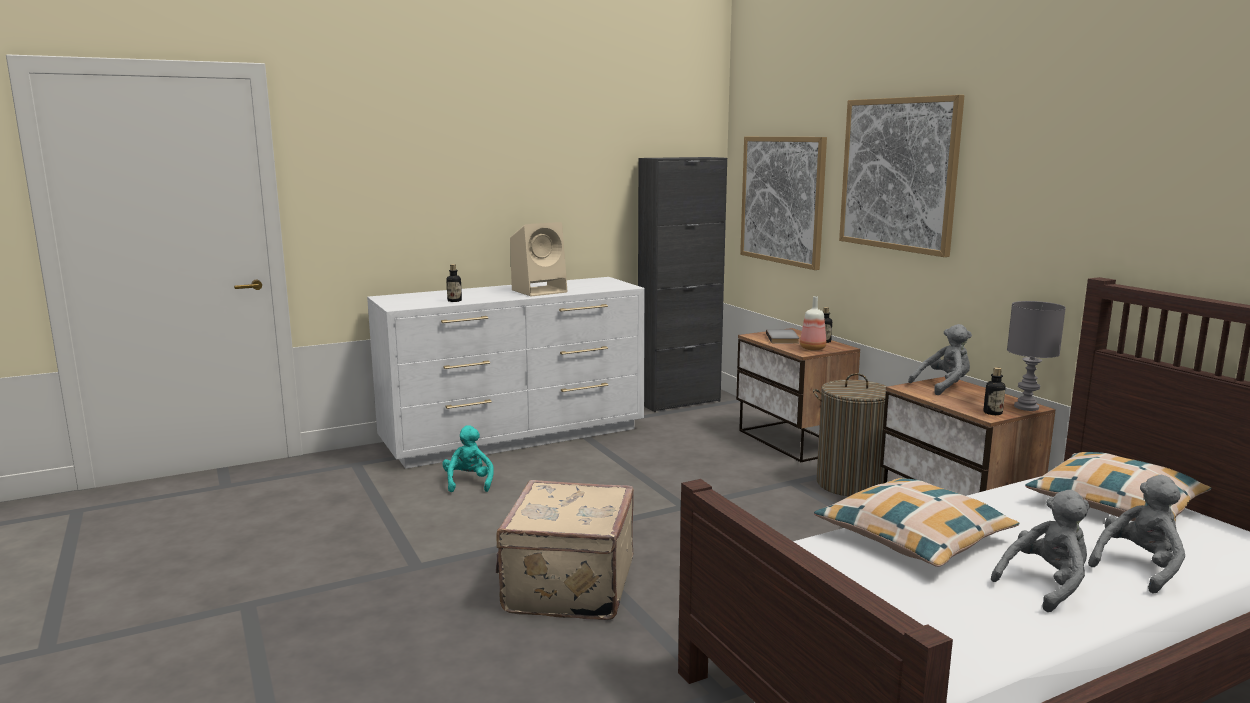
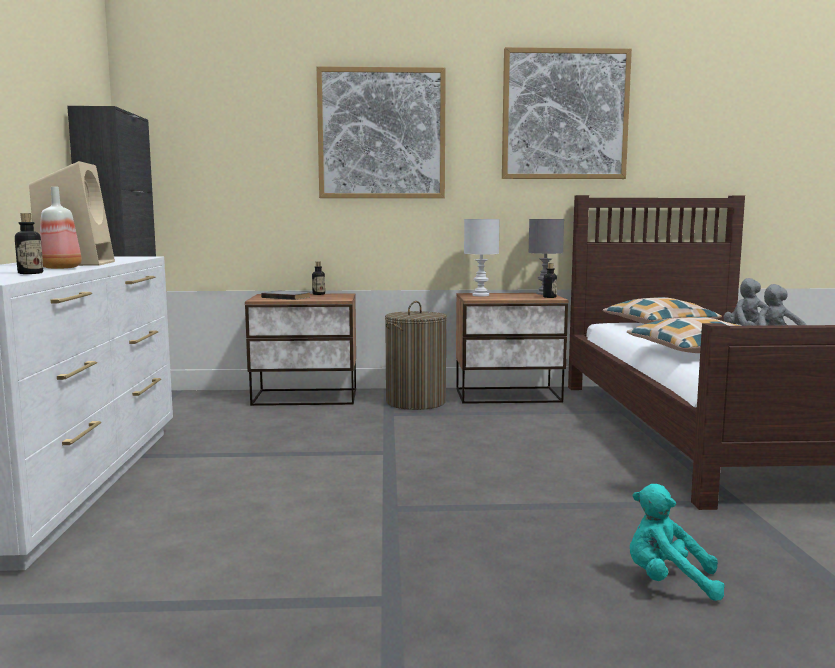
camera: 65 degrees left, 5 degrees down
(469, 483) = (166, 533): turquoise plush toy -> turquoise plush toy (668, 582)
(567, 586) = (516, 524): beige suitcase -> none
(782, 200) = (223, 166): picture -> picture (565, 115)
(812, 348) = (333, 297): bottle -> bottle (59, 268)
(944, 386) = (481, 295): grey plush toy -> white table lamp

